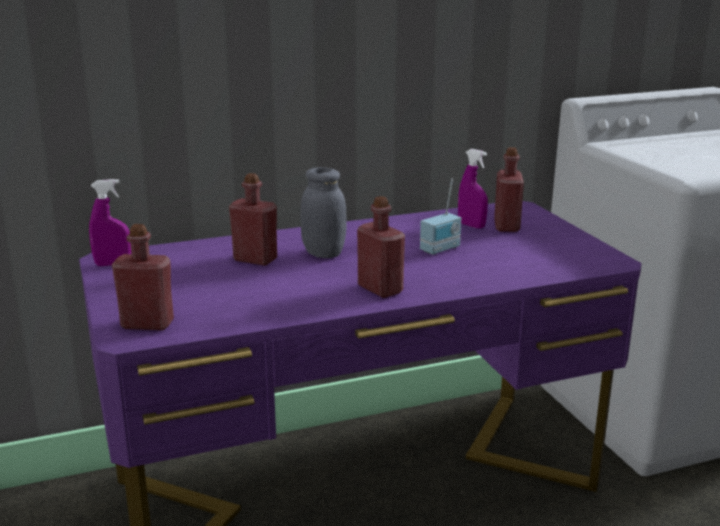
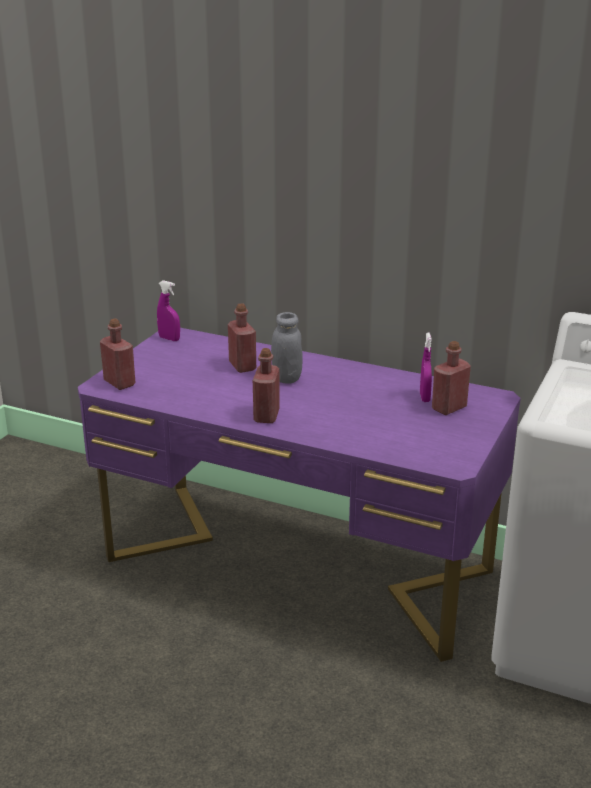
camera: 45 degrees right, 5 degrees up
(441, 249) = (362, 406): radio -> none

